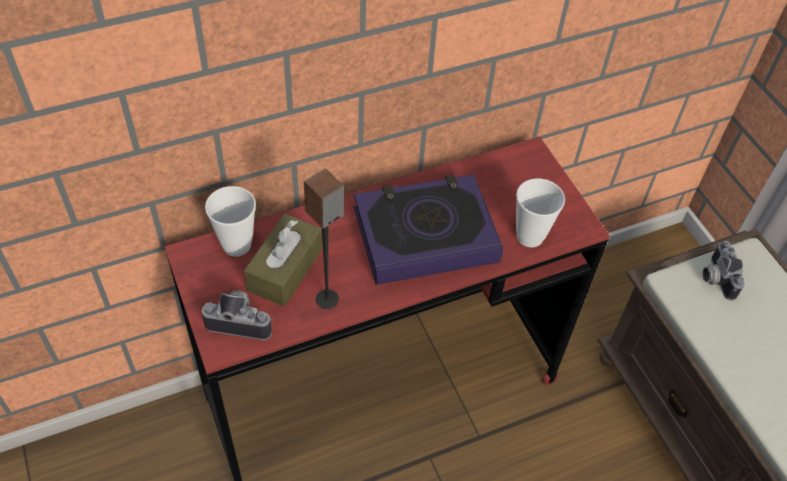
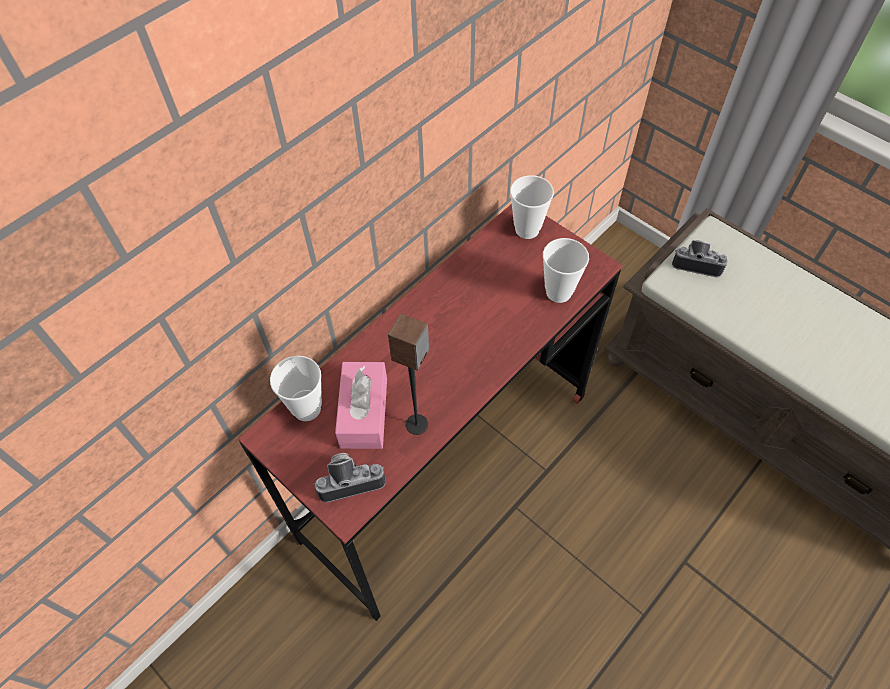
camera: 20 degrees left, 5 degrees up
(285, 269) = (364, 412): brown tissue box -> pink tissue box
(425, 235) = (470, 327): book -> none
(531, 168) = (527, 229): none -> cup
(715, 278) = (697, 263): camera -> camera turned 135 degrees clockwise

